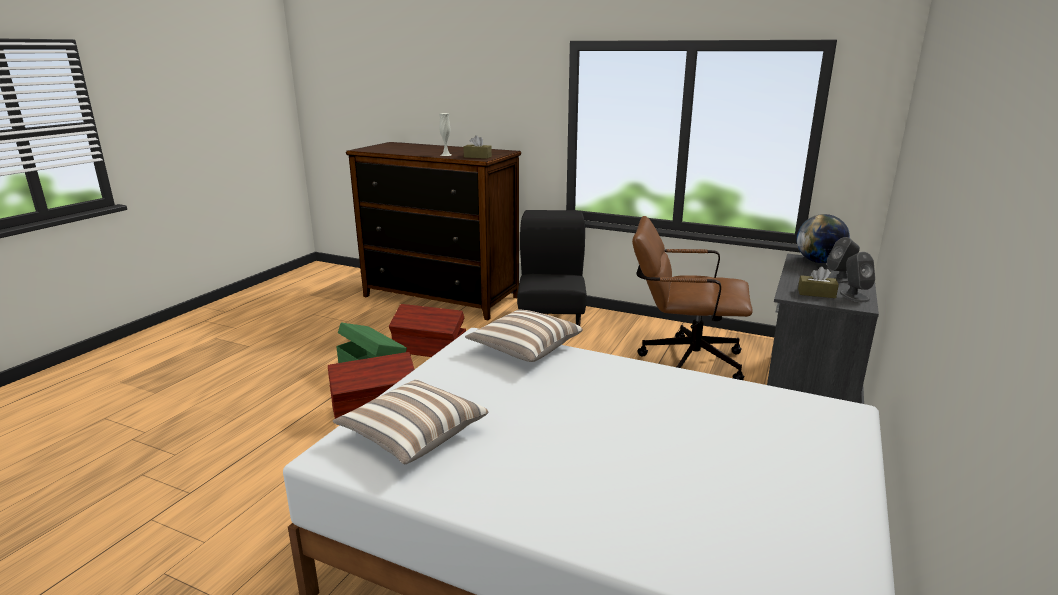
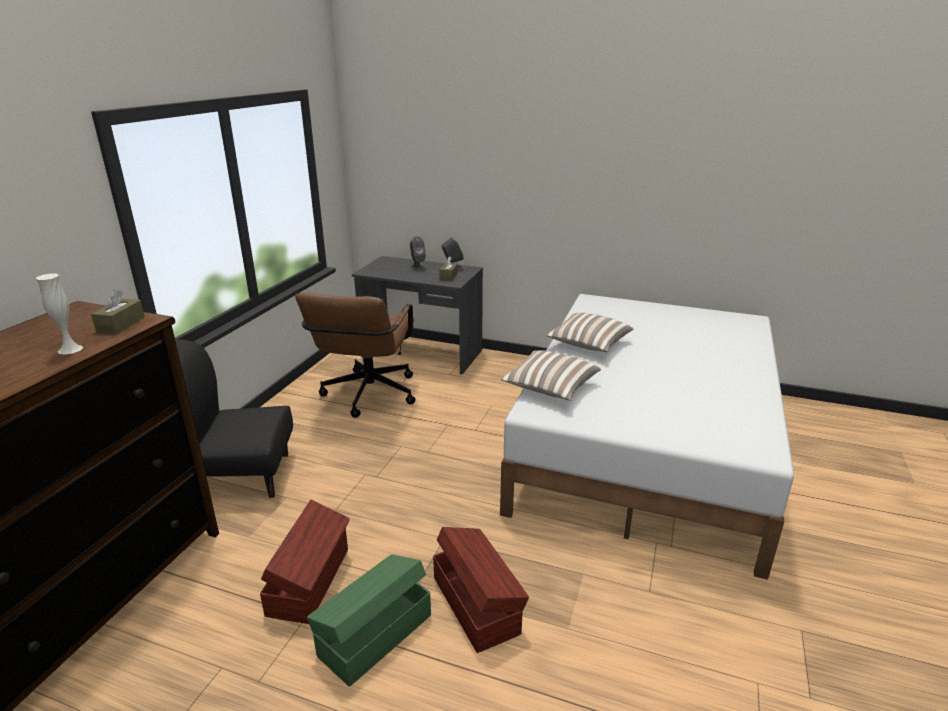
camera: 95 degrees left, 5 degrees up
(412, 436) = (713, 422): pillow -> pillow (588, 344)
(818, 261) = (376, 268): globe -> none

